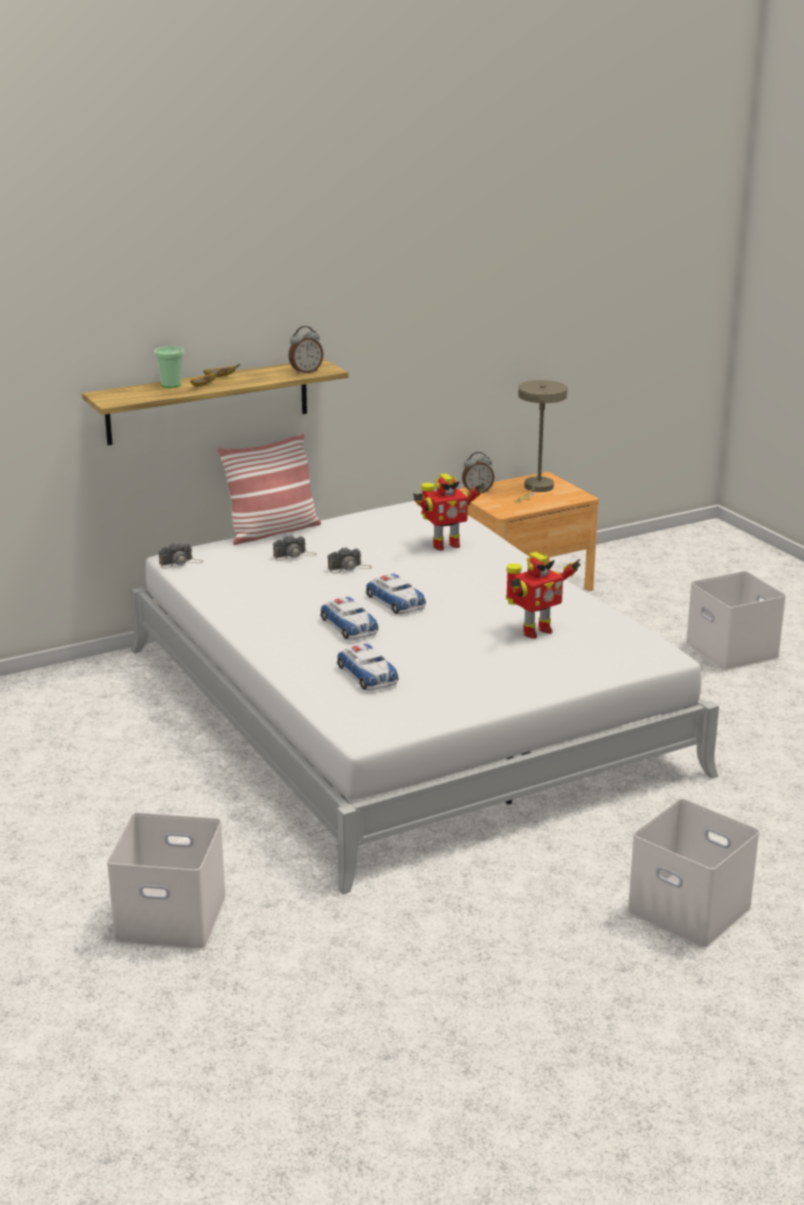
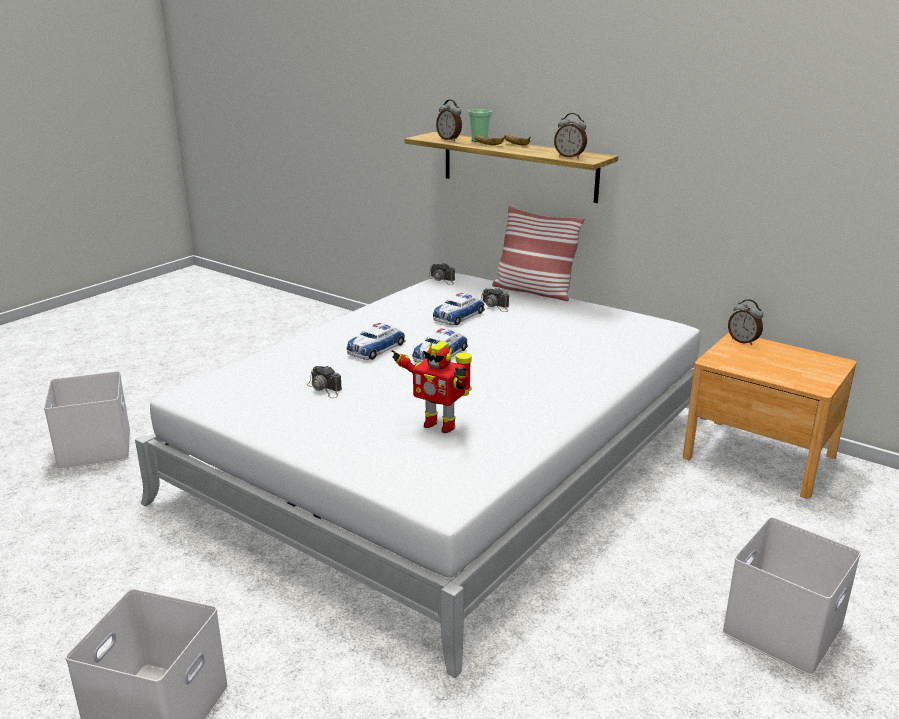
camera: 65 degrees right, 0 degrees up
(144, 394) = (449, 139): none -> alarm clock
(349, 568) = (491, 326): camera -> camera (325, 388)
(367, 674) = (292, 373): toy car -> toy car (458, 316)
(444, 545) = (582, 349): toy robot -> none
(537, 489) = (799, 364): beige table lamp -> none

